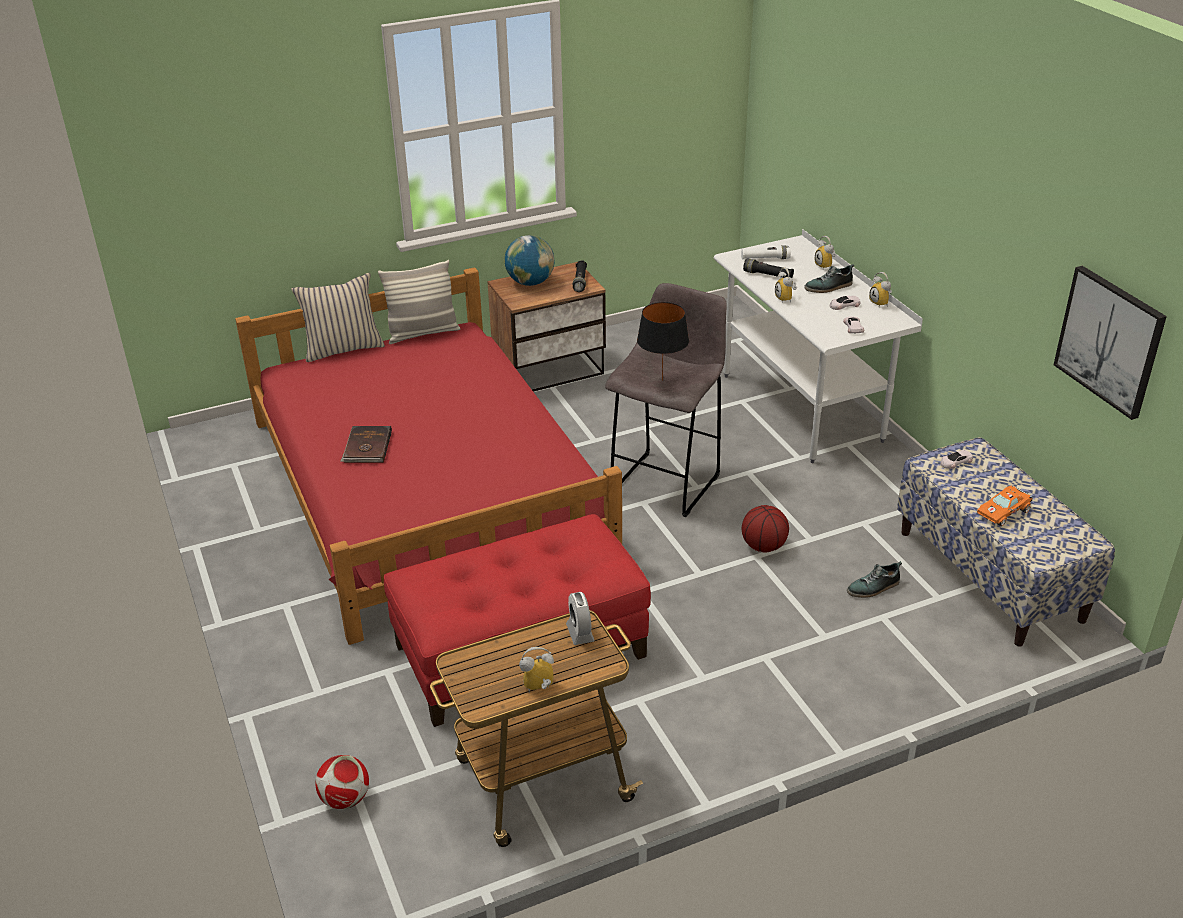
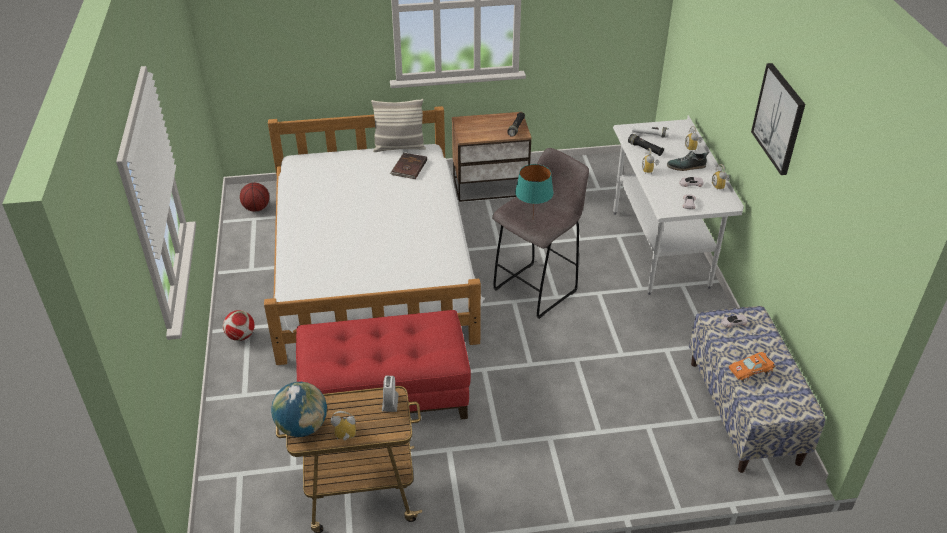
camera: 15 degrees right, 5 degrees up
(343, 348) = (341, 150): beige pillow -> none
(345, 799) = (232, 474): football -> football (241, 336)
(367, 447) = (326, 228): brown book -> brown book (408, 167)
(427, 488) = (371, 261): red bed -> white bed
(530, 282) = (481, 123): globe -> globe (302, 426)
(662, 380) = (533, 220): black table lamp -> turquoise table lamp
(763, 547) = (585, 353): basketball -> basketball (256, 208)
(873, 587) = (651, 402): shoe -> none
(1110, 341) = (845, 263): picture -> picture (779, 118)

